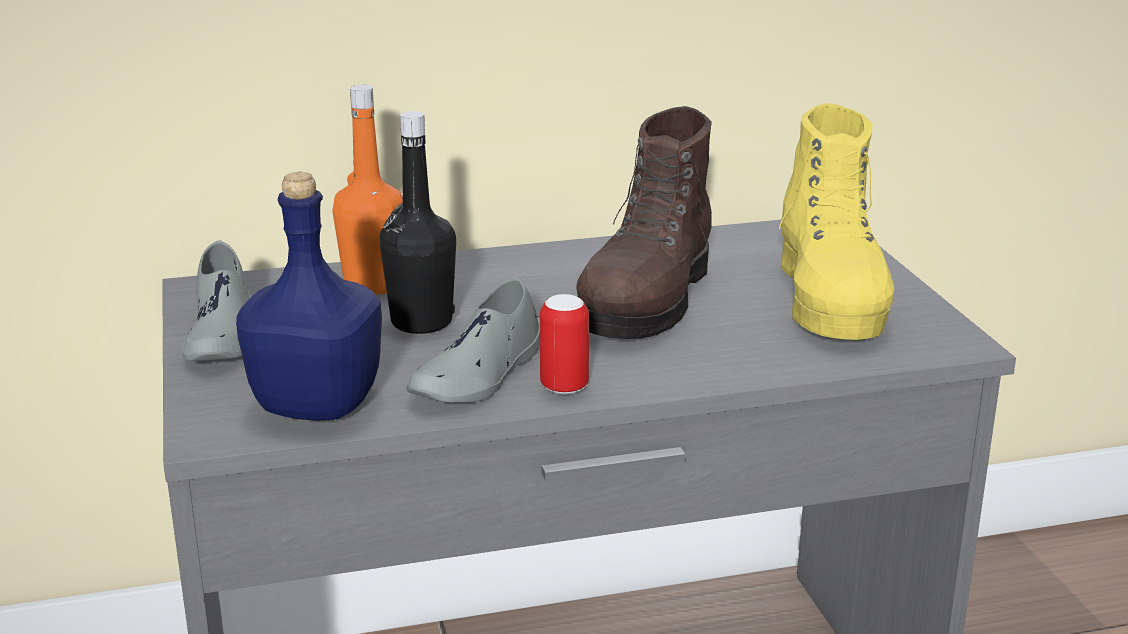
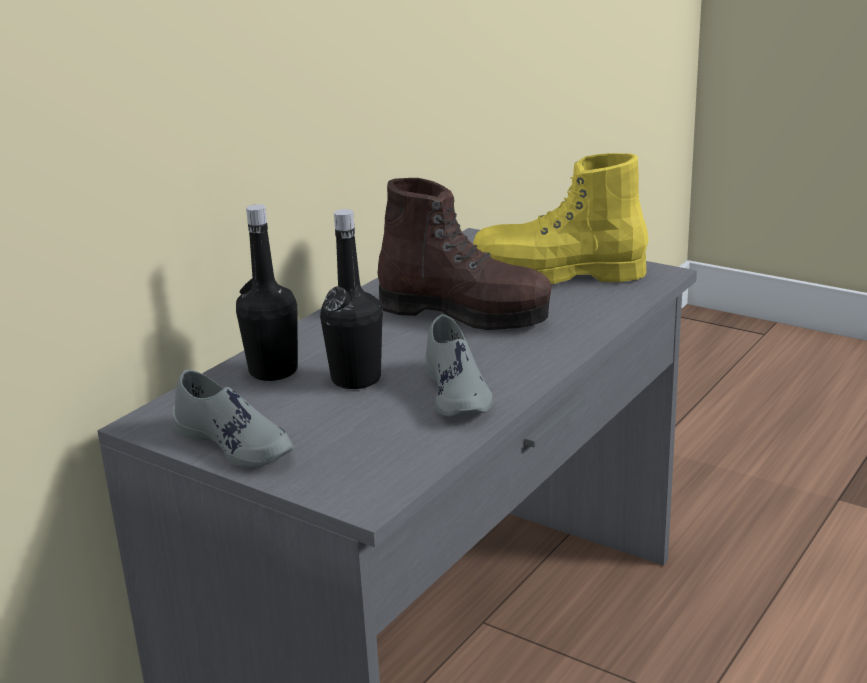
camera: 40 degrees left, 0 degrees up
(314, 404) = (394, 453): blue bottle -> none
(373, 285) = (273, 371): orange bottle -> black bottle
(564, 387) = (519, 377): can -> none
(648, 301) = (465, 313): brown boot -> brown boot turned 45 degrees counterclockwise
(830, 299) = (558, 275): yellow boot -> yellow boot turned 135 degrees clockwise

